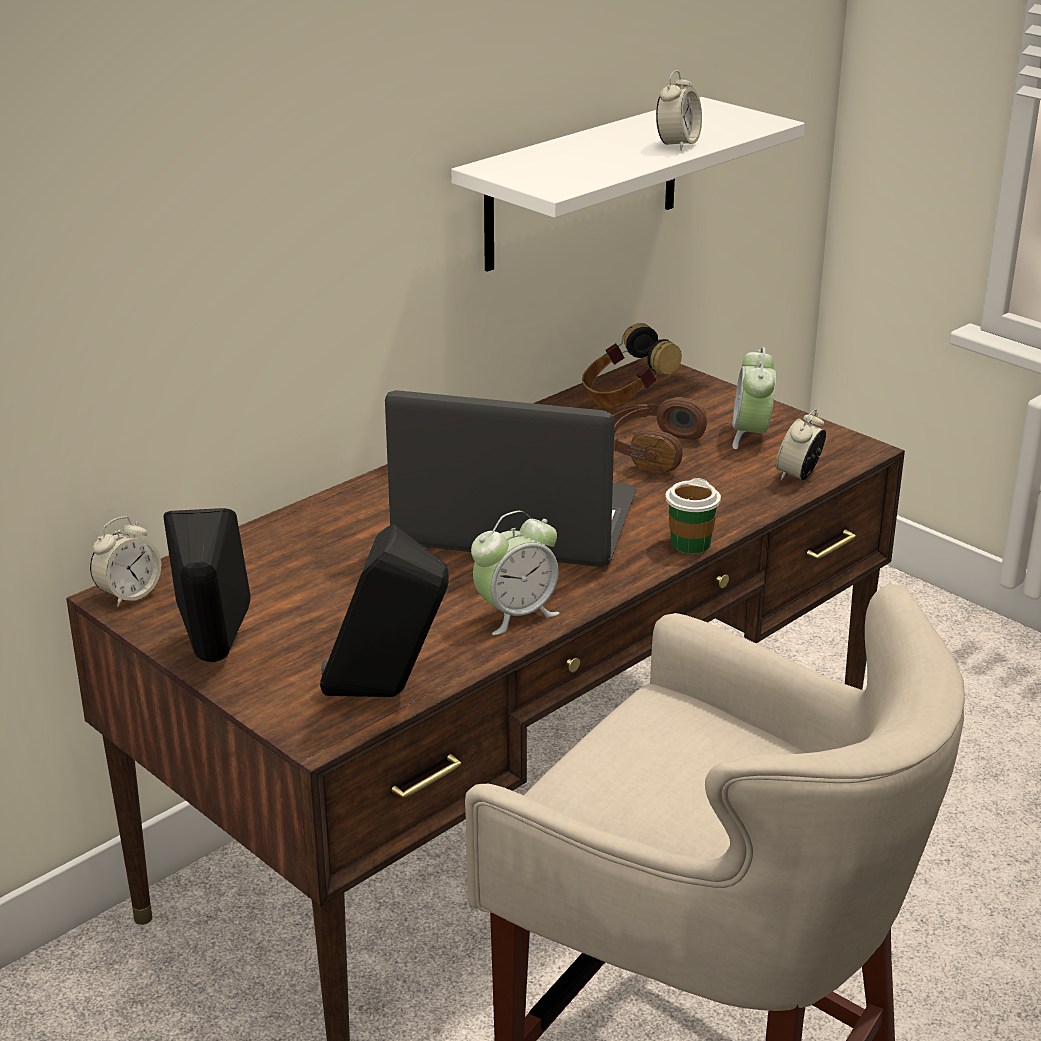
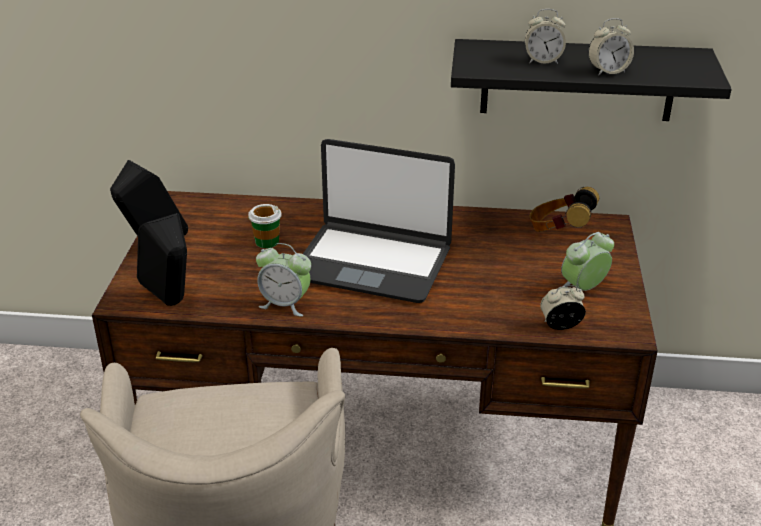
camera: 50 degrees right, 5 degrees up
(129, 594) = (181, 202): alarm clock -> alarm clock (542, 61)
(515, 524) = (373, 263): laptop -> laptop turned 135 degrees clockwise
(583, 184) = (578, 80): white shelf -> black shelf
(651, 450) = (512, 265): brown headphones -> none
(690, 544) = (427, 324): cup -> cup (266, 241)

